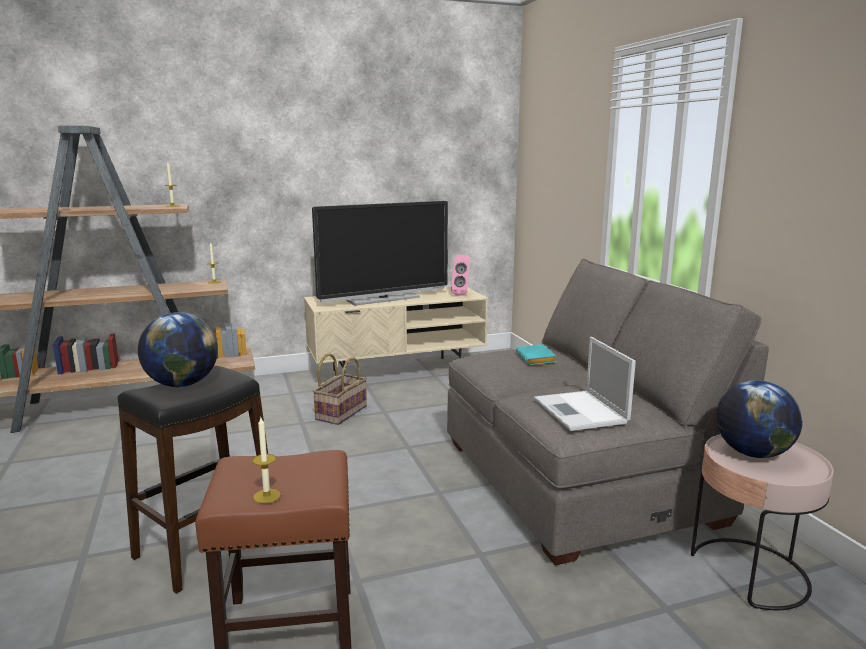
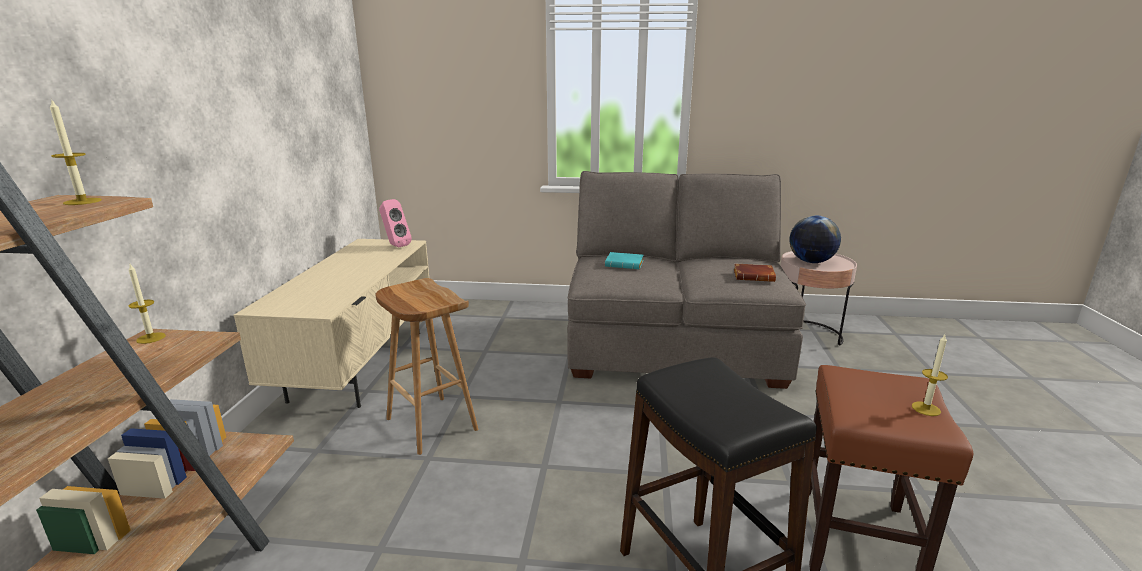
camera: 65 degrees left, 5 degrees up
(182, 384) = (718, 399): globe -> none
(341, 412) = (430, 424): basket -> brown stool
(383, 299) = (343, 277): television -> none
(581, 411) = (754, 276): laptop -> brown book

